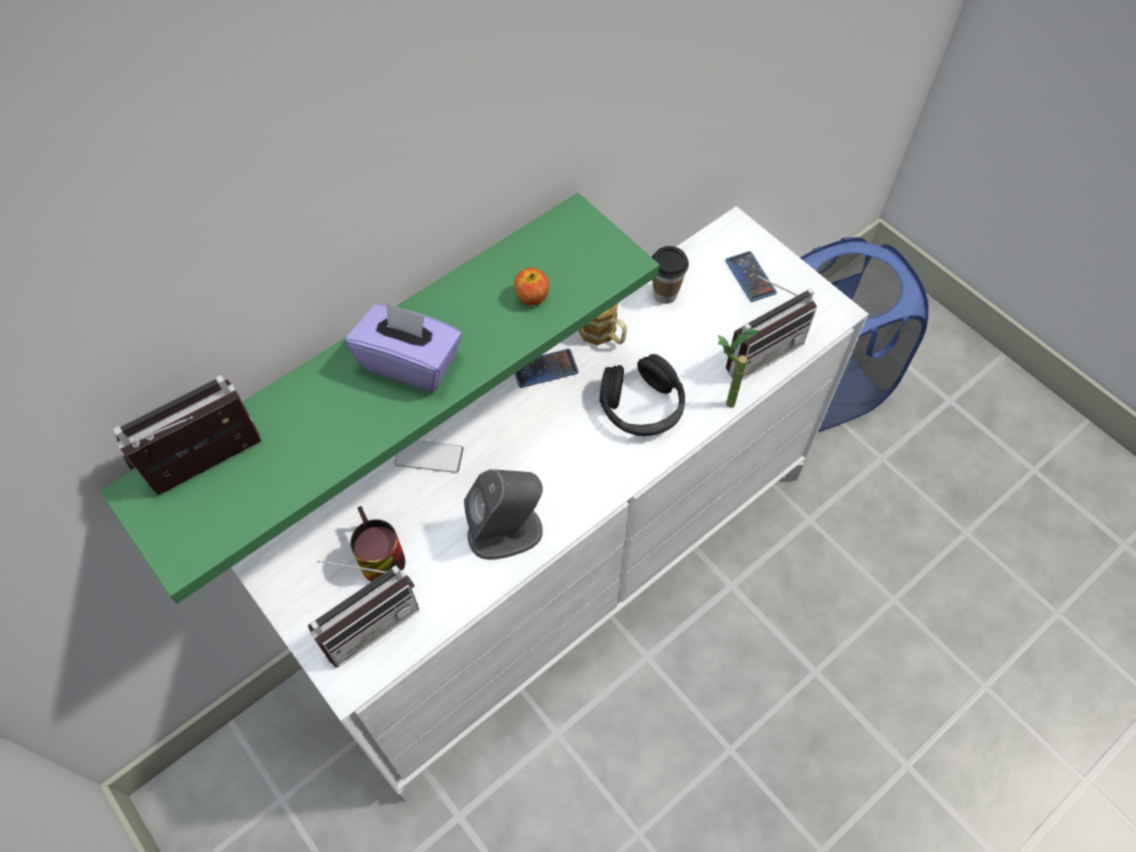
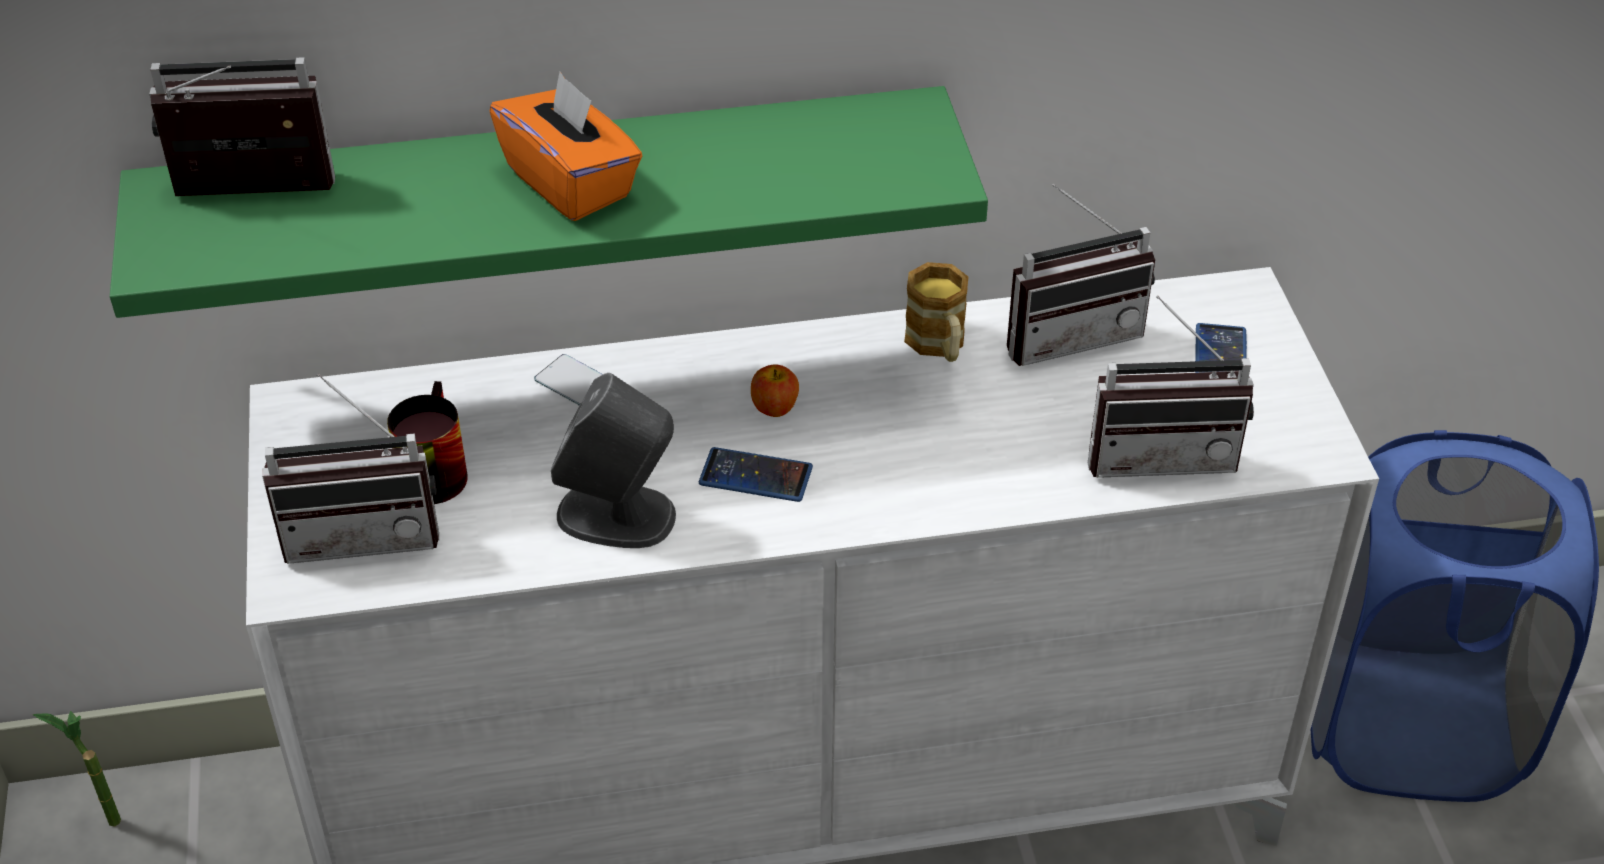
camera: 30 degrees right, 15 degrees down
(411, 362) = (571, 182): purple tissue box -> orange tissue box
(532, 297) = (783, 172): apple -> apple (775, 407)
(545, 369) = (822, 353): phone -> phone (755, 476)
(641, 407) = (925, 451): black headphones -> none
(665, 294) = (1069, 333): cup -> radio
(721, 405) = (1046, 497): potted plant -> potted plant (103, 817)

